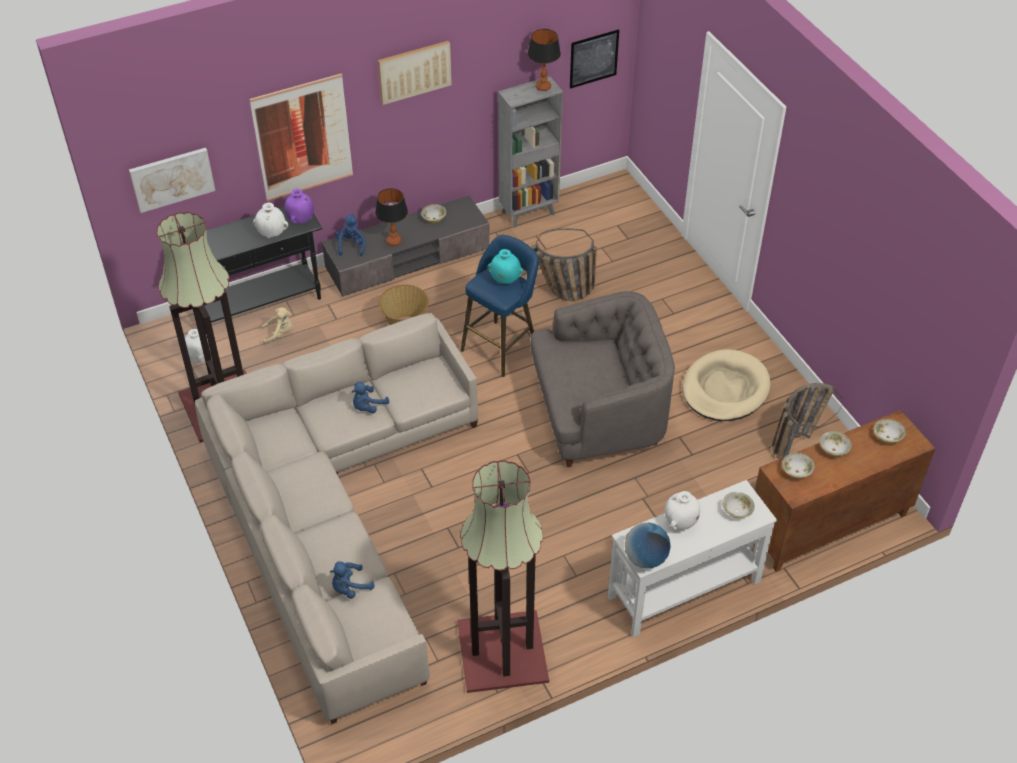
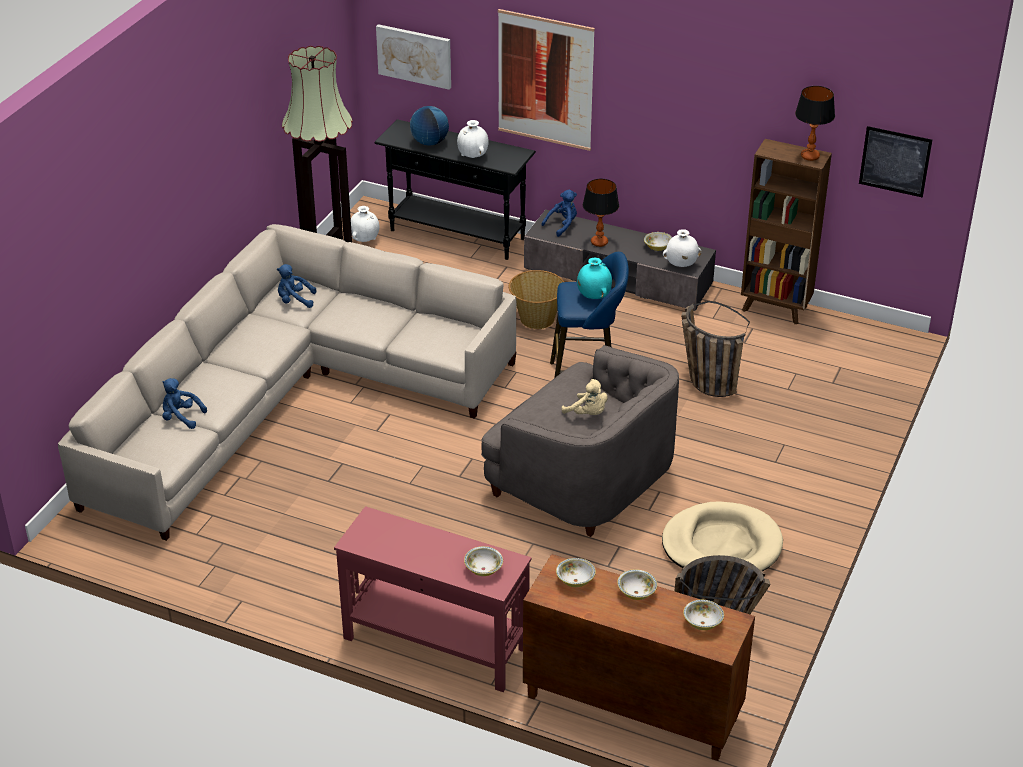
camera: 50 degrees right, 10 degrees down
(280, 334) = (441, 262): beige plush toy -> beige plush toy (587, 413)
(301, 220) = (508, 160): purple vase -> none
(368, 407) = (382, 325): blue plush toy -> blue plush toy (294, 300)
(414, 71) = (673, 66): picture -> none
(501, 653) = (241, 566): floor lamp -> none
(529, 212) = (776, 309): grey bookcase -> brown bookcase
(645, 558) = (359, 539): globe -> globe (429, 142)
(680, 522) = (427, 540): white vase -> white vase (680, 265)
(683, 589) = (435, 643): white console table -> red console table

